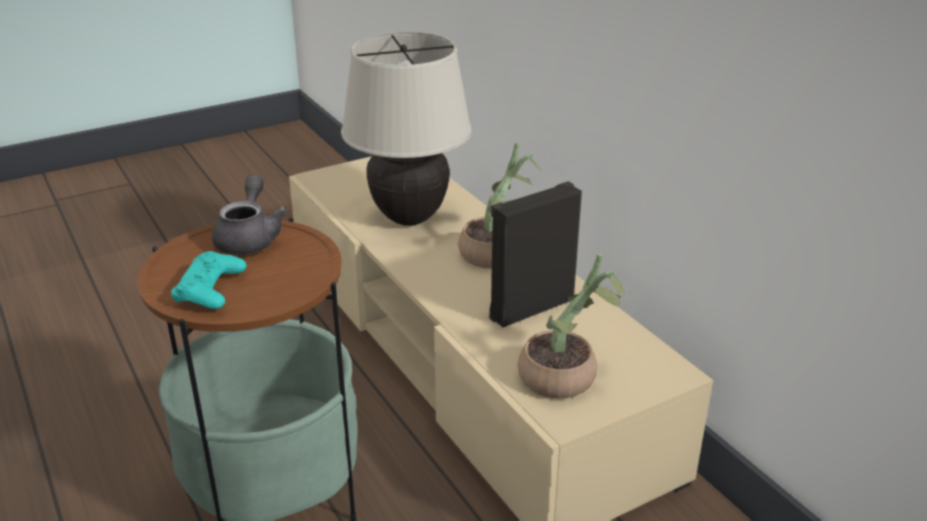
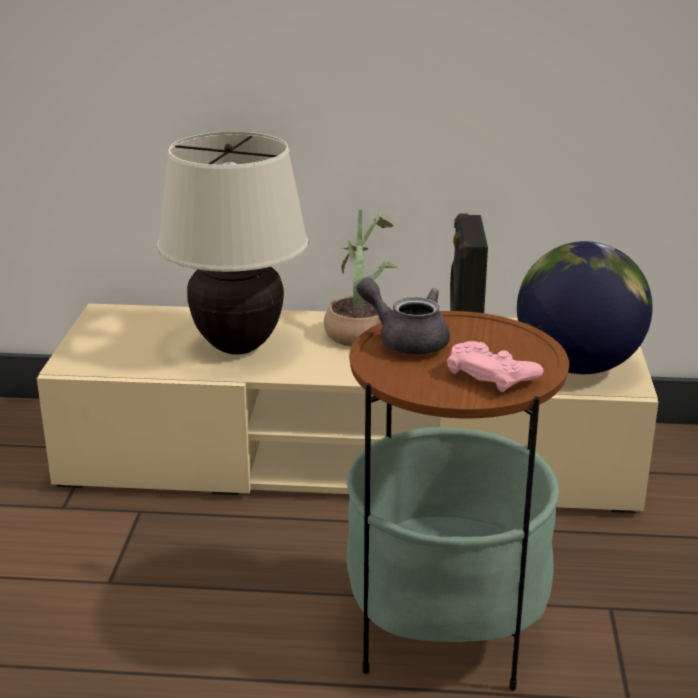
camera: 55 degrees left, 5 degrees down
(210, 288) = (491, 373): turquoise game controller -> pink game controller
(567, 377) = (577, 366): potted plant -> globe

